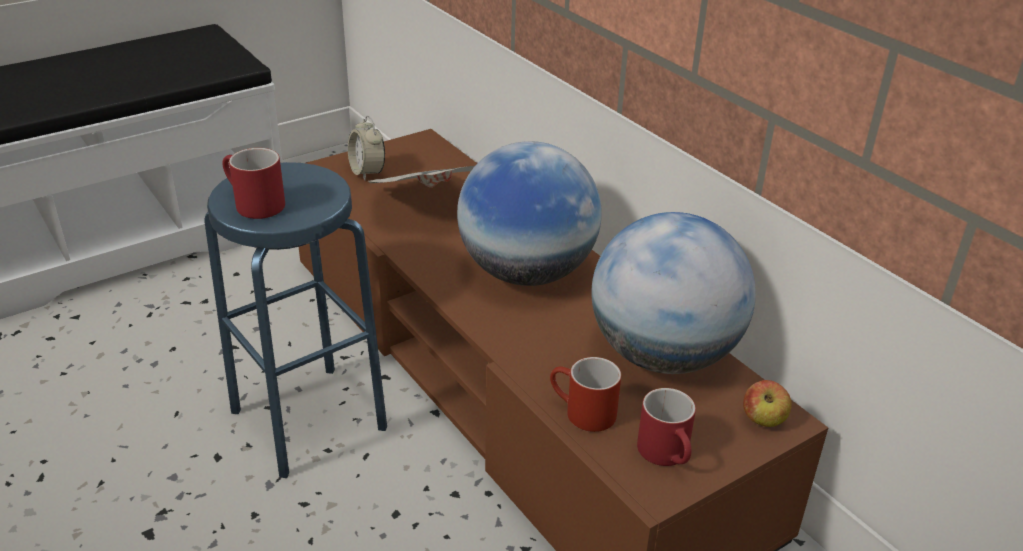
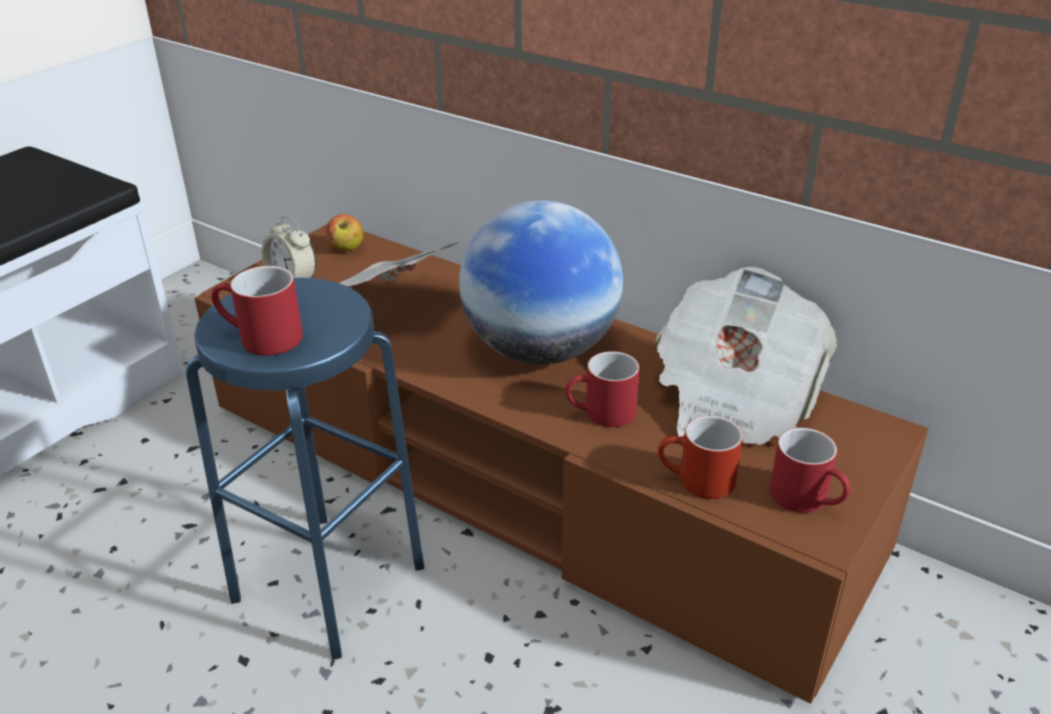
camera: 20 degrees left, 0 degrees up
(540, 337) = (601, 414): none -> red mug
(663, 355) = (733, 399): globe -> newspaper
(763, 420) = (869, 438): apple -> apple (346, 248)

